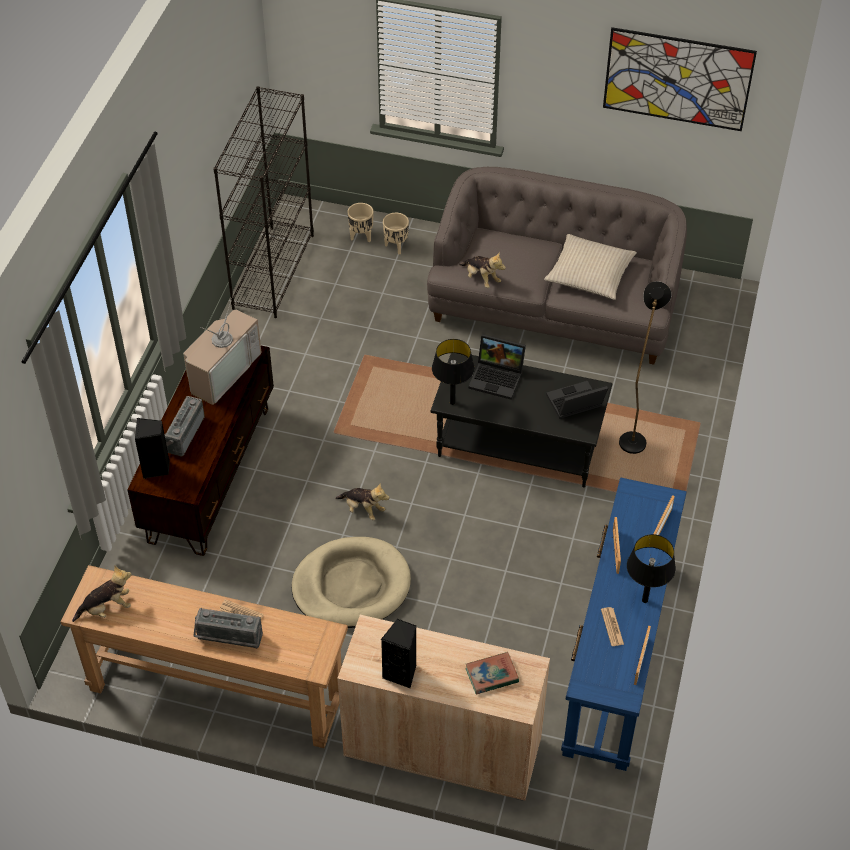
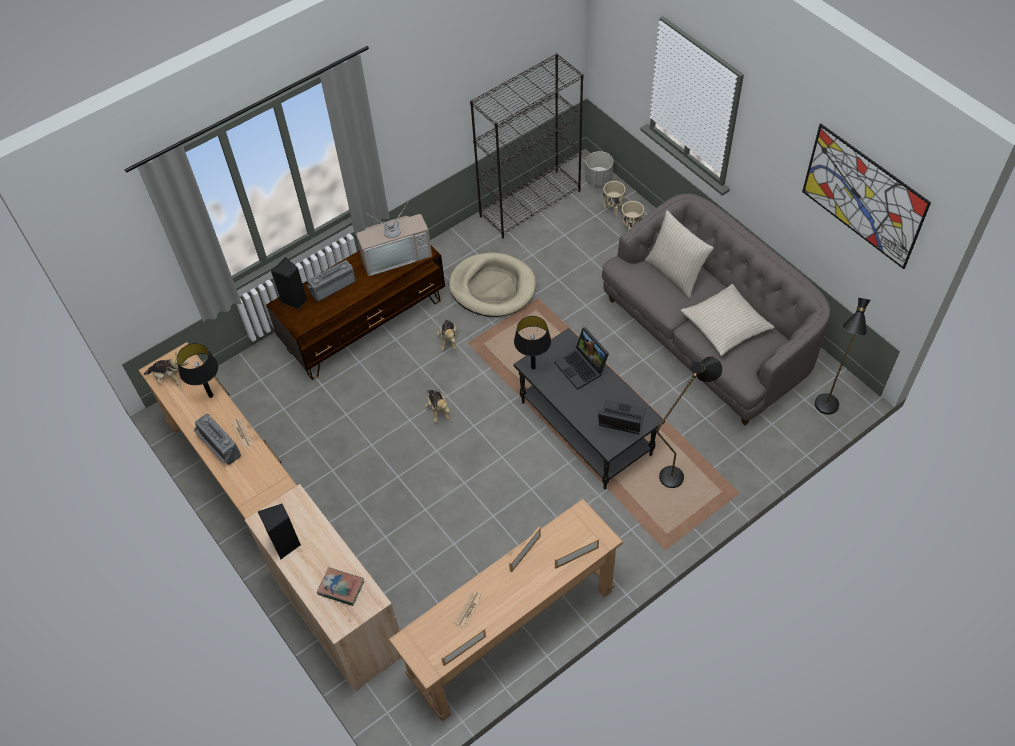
camera: 40 degrees right, 5 degrees up
(321, 216) = (598, 179): none -> grey planter
(351, 586) = (382, 460): beige dog bed -> beige dog bed (492, 287)
(481, 278) = (640, 284): plush toy -> plush toy (448, 340)
(504, 253) = (675, 274): none -> beige pillow
(617, 658) = (512, 633): blue console table -> brown console table
(644, 600) = (510, 605): black table lamp -> black table lamp (211, 395)
(708, 316) = (824, 411): none -> black floor lamp

